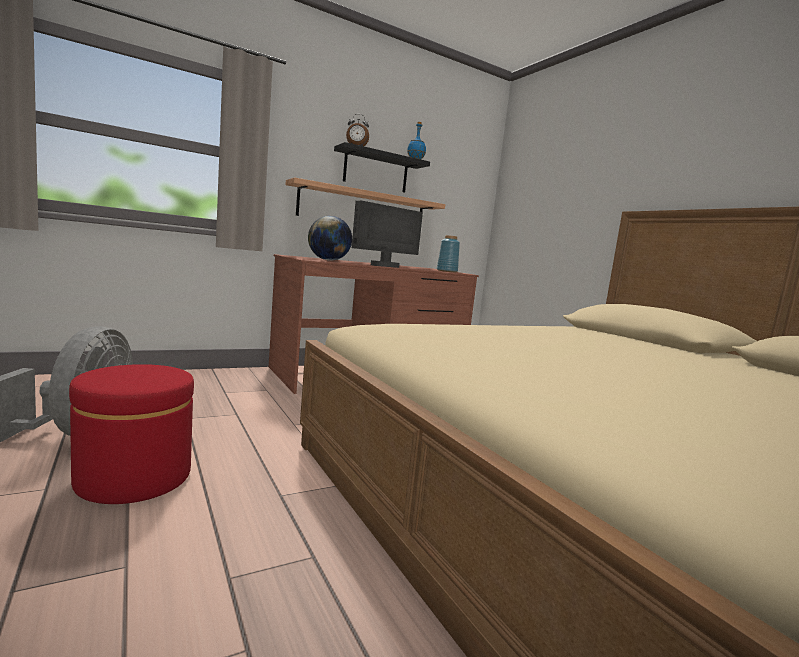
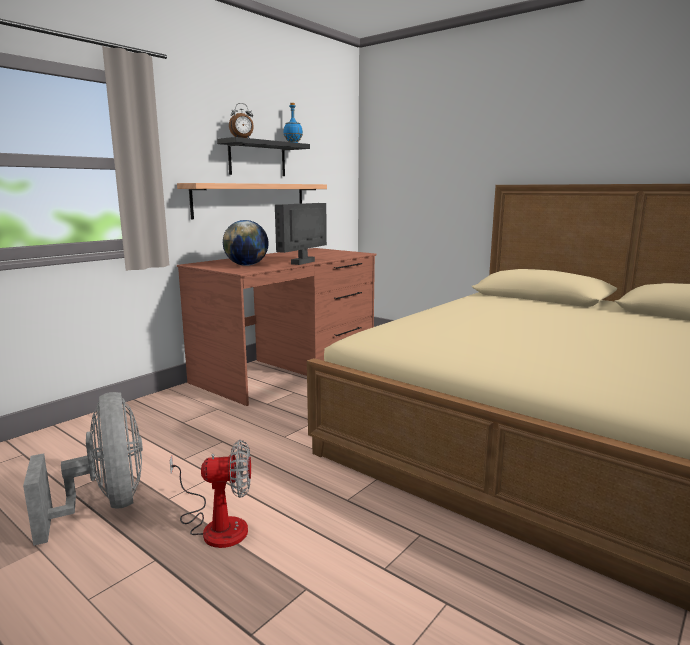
camera: 20 degrees left, 5 degrees up
(134, 478) = (216, 525): red ottoman -> fan
(447, 271) = (347, 254): blue vase -> none

